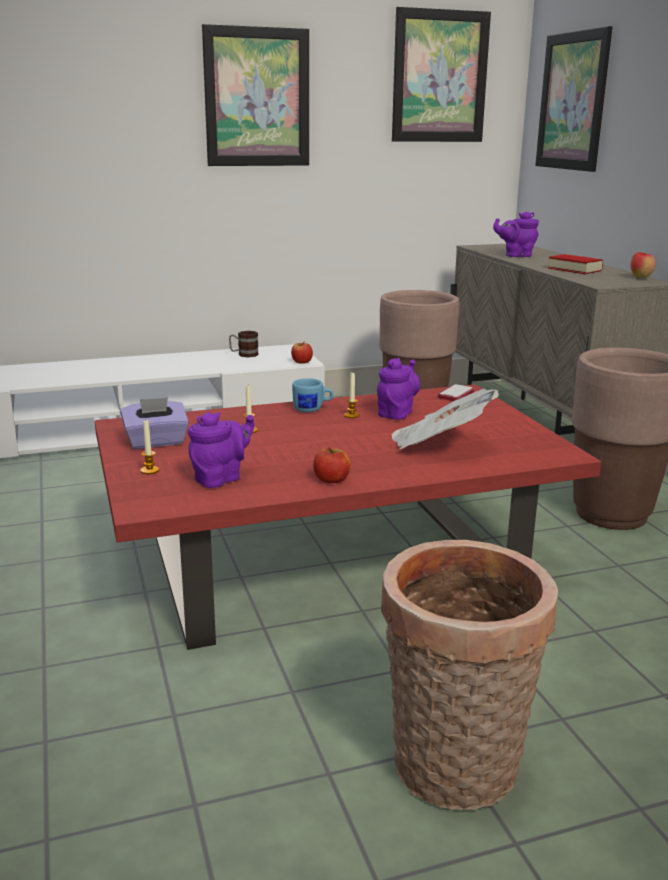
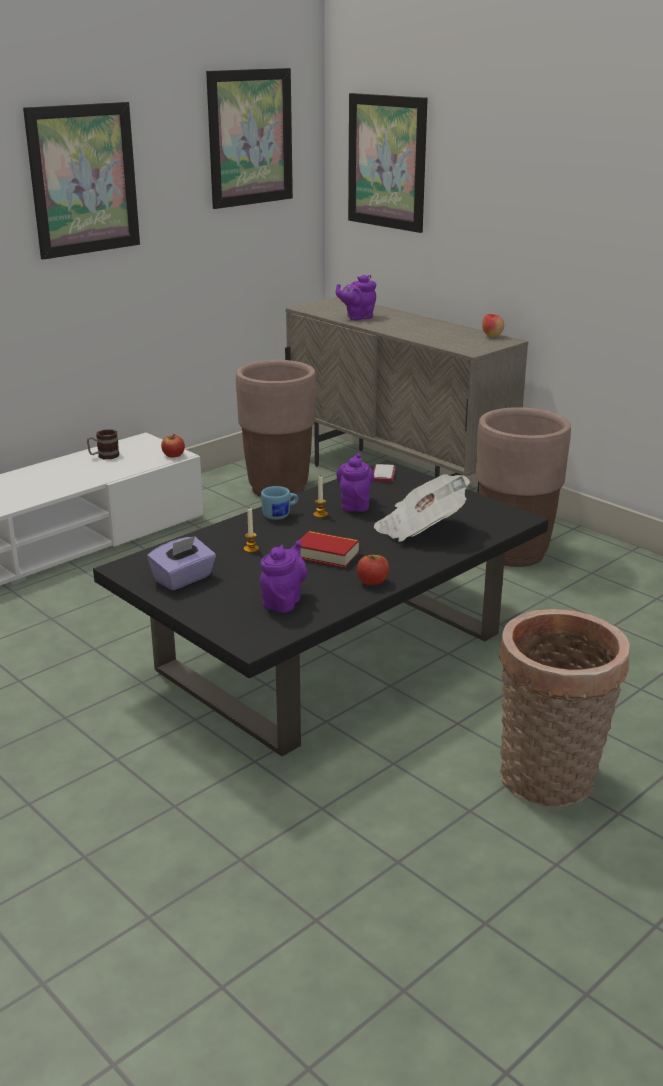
camera: 25 degrees left, 5 degrees up
(149, 470) = (214, 608): candle -> none
(330, 565) = (331, 653): red coffee table -> black coffee table
(574, 269) = (429, 332): book -> book (326, 555)

